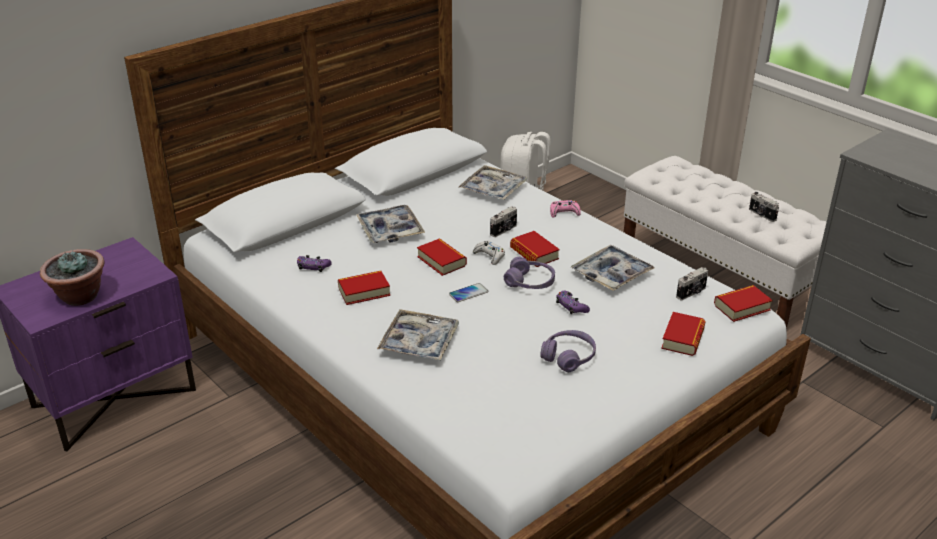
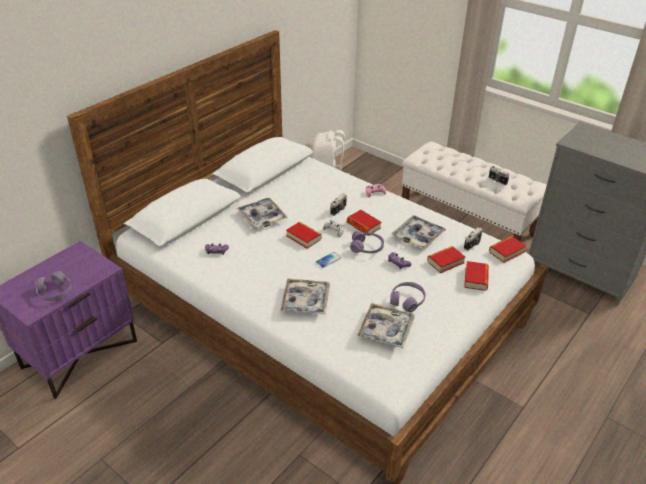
camera: 10 degrees left, 5 degrees up
(79, 297) = (55, 292): potted plant -> purple headphones
(364, 292) = (257, 266): book -> book (445, 262)
(493, 189) = (323, 179): tray -> tray (386, 330)

